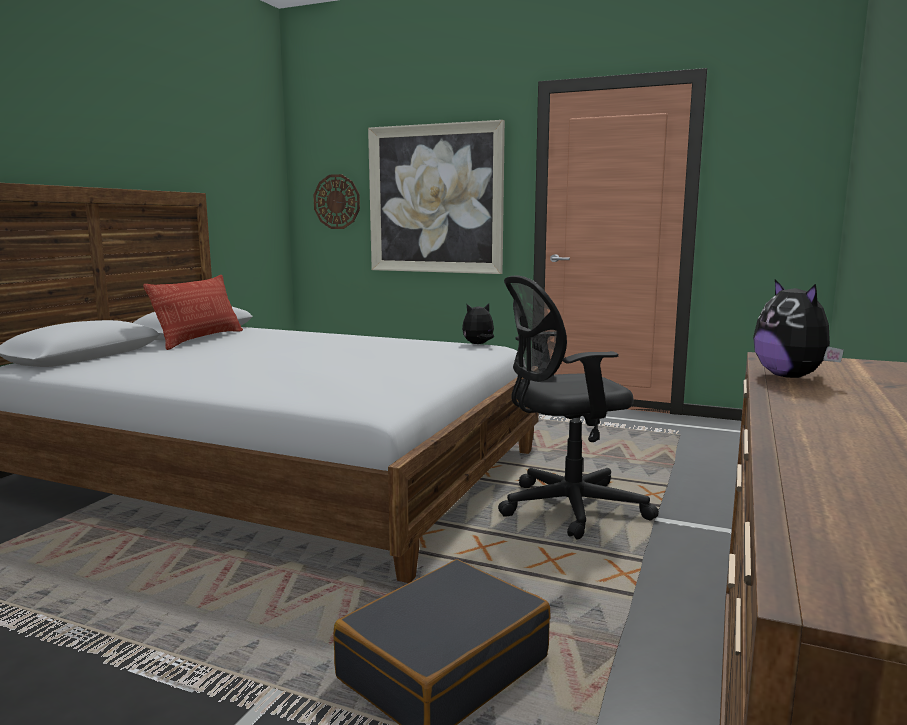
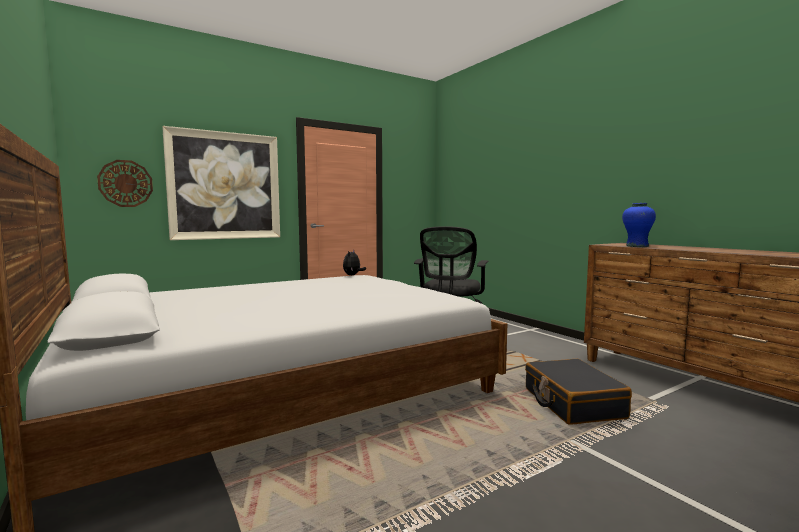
camera: 55 degrees left, 5 degrees down
(200, 339) = (158, 303): pillow -> none
(791, 377) = (637, 246): plush toy -> blue vase

